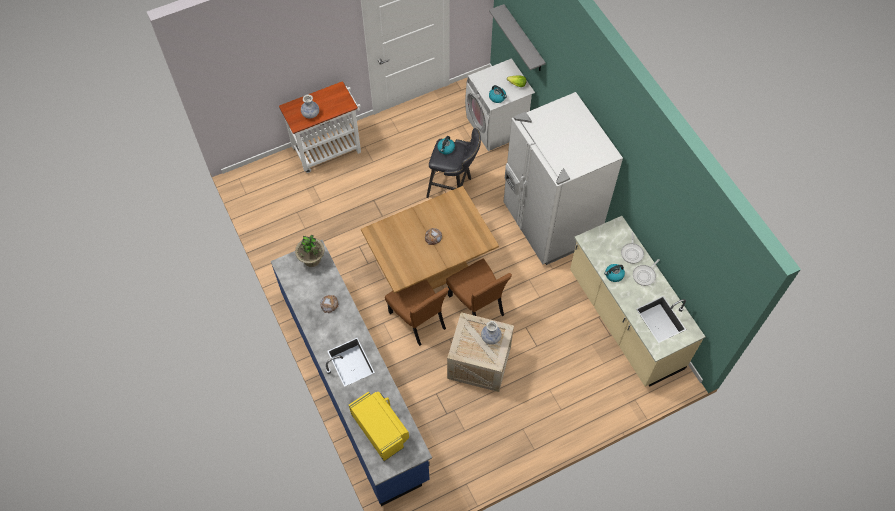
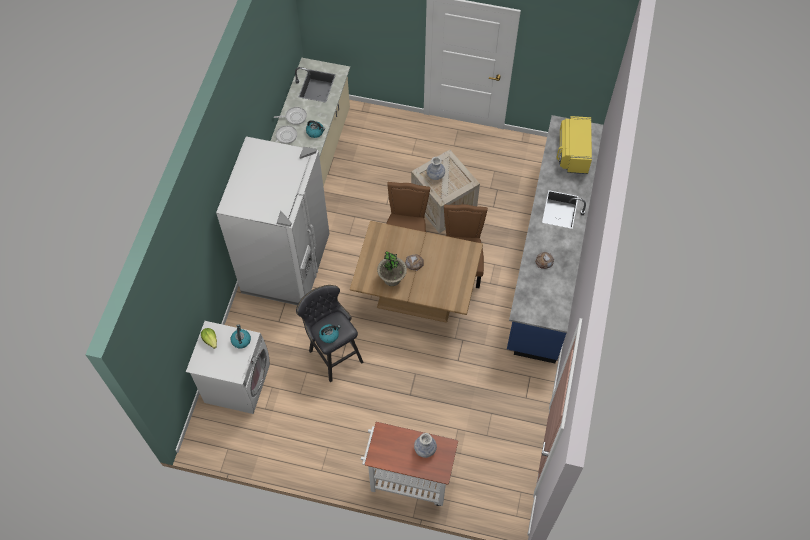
camera: 140 degrees left, 0 degrees up
(312, 259) = (531, 307): potted plant -> potted plant (392, 278)
(523, 39) = (178, 335): grey shelf -> none

